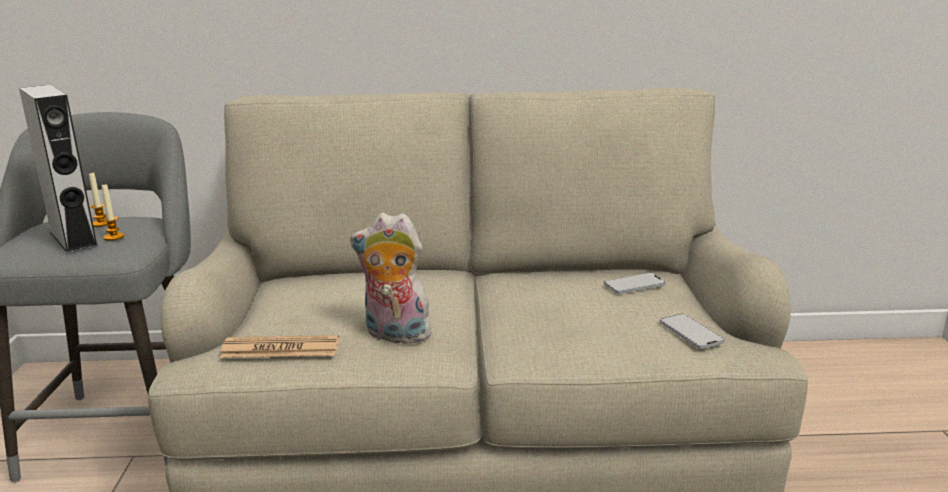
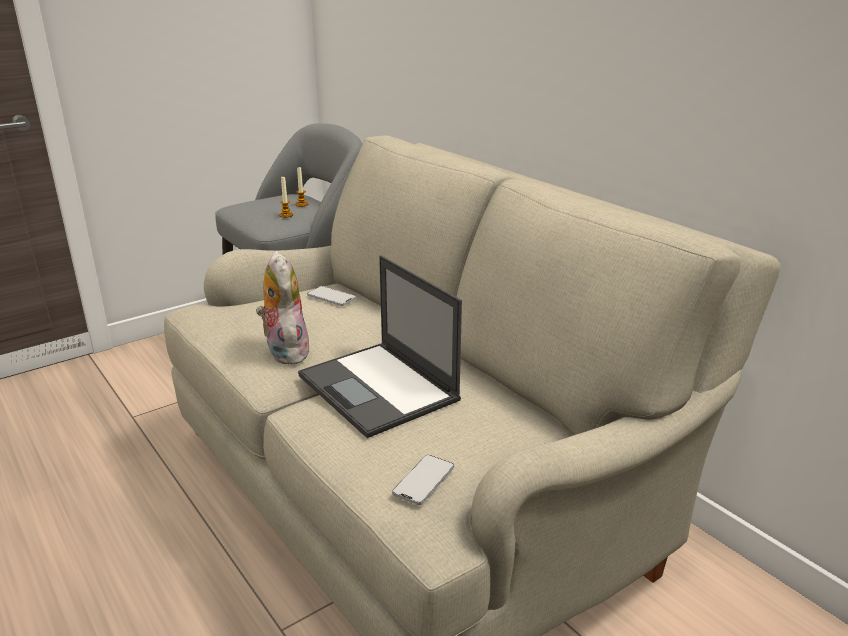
camera: 55 degrees right, 5 degrees up
(73, 238) = (271, 208): grey speaker -> none
(281, 348) = (226, 323): newspaper -> none
(528, 312) = (379, 388): none -> laptop
(634, 285) = (497, 422): phone -> phone (331, 297)

